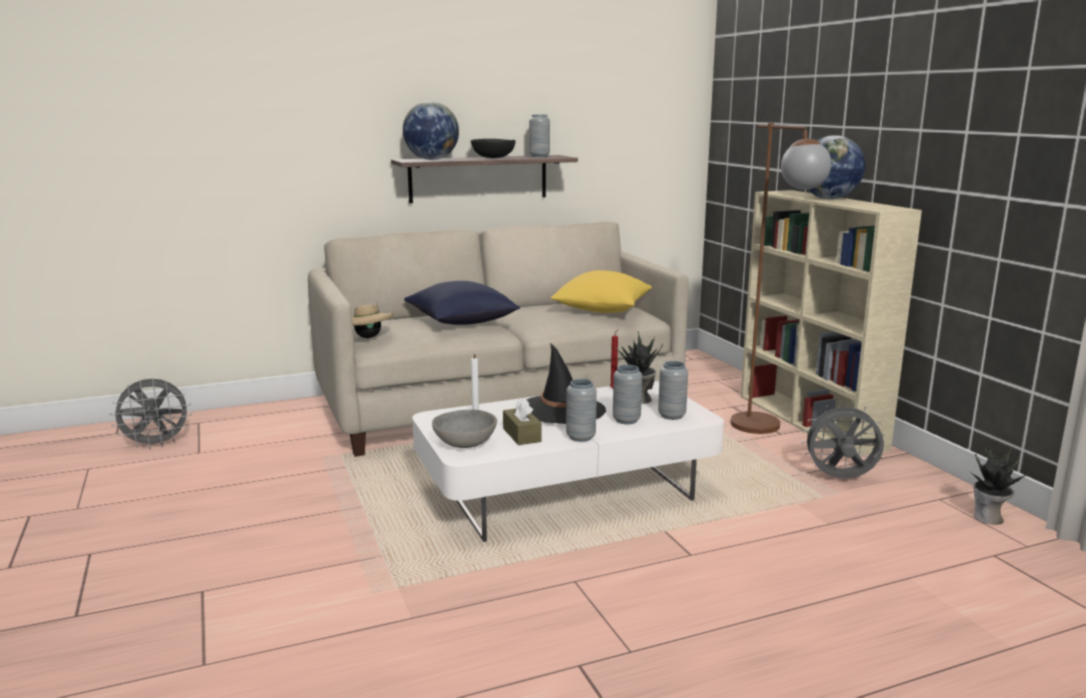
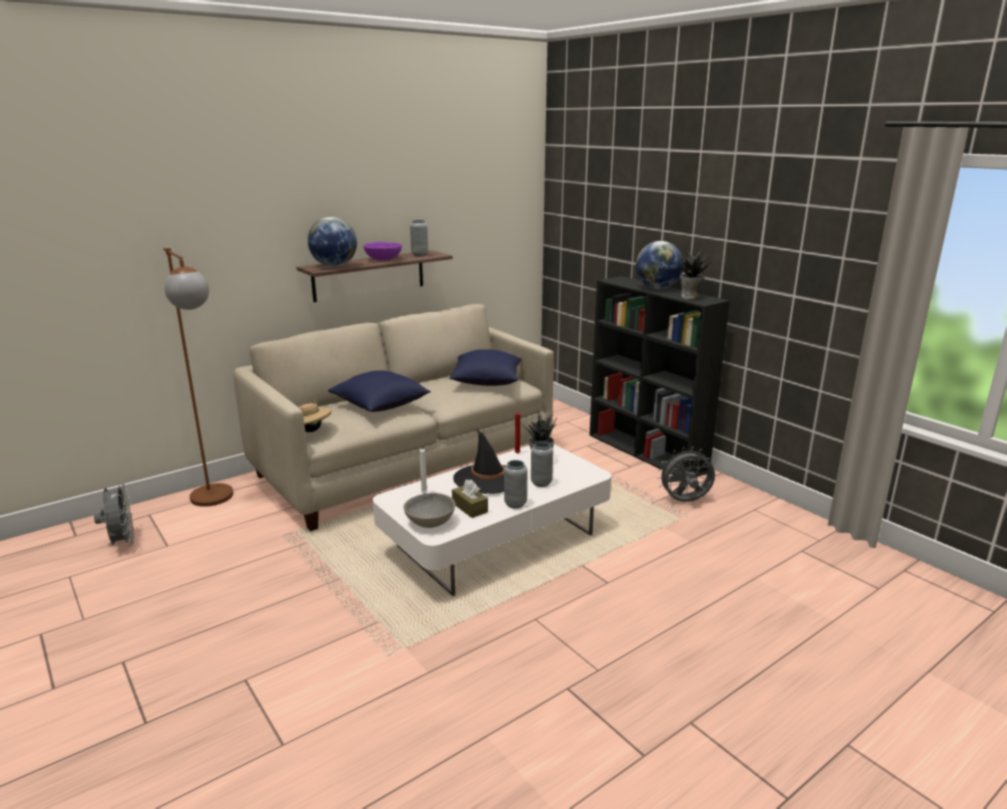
camera: 15 degrees left, 5 degrees up
(156, 444) = (122, 543): grey fan -> grey fan turned 75 degrees counterclockwise
(494, 158) = (384, 259): black bowl -> purple bowl
(601, 310) = (486, 382): yellow pillow -> blue pillow
(671, 416) = (572, 474): grey vase -> none
(766, 431) = (619, 465): brown floor lamp -> brown floor lamp (217, 502)
(811, 421) = (647, 453): beige bookcase -> black bookcase
(988, 518) = (789, 521): potted plant -> potted plant (690, 297)

